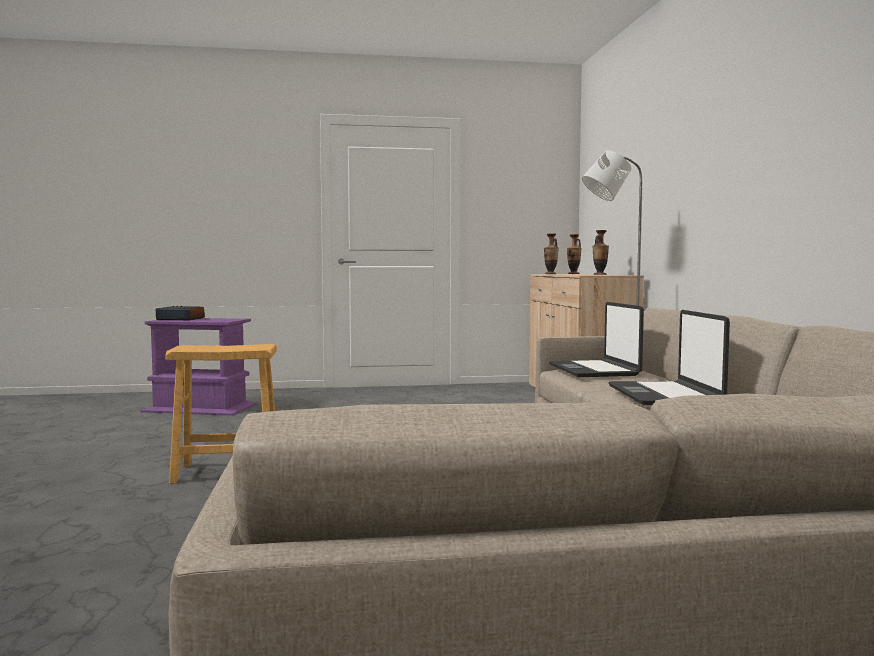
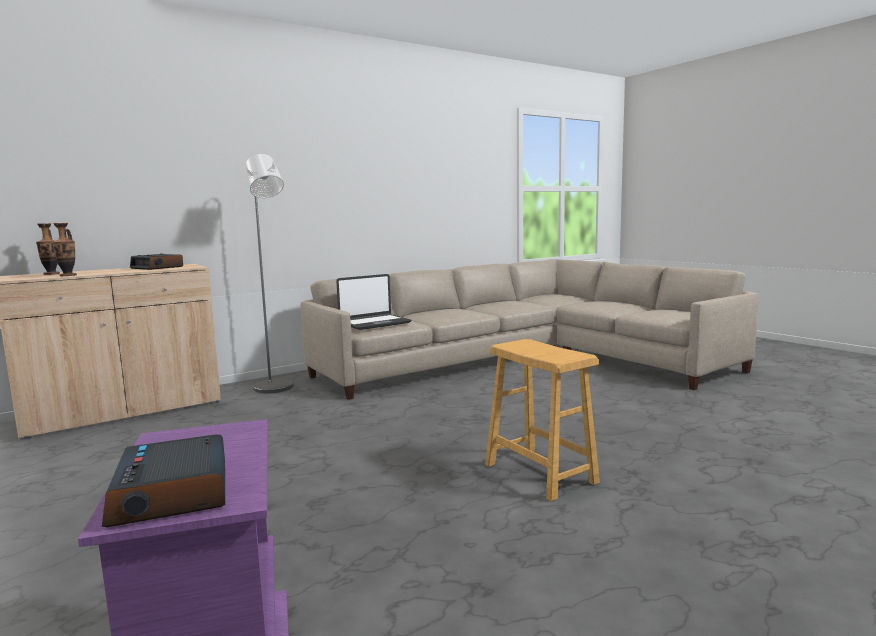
camera: 115 degrees left, 5 degrees up
(600, 274) = (157, 267): vase -> alarm clock
(665, 395) = (449, 312): laptop -> none

